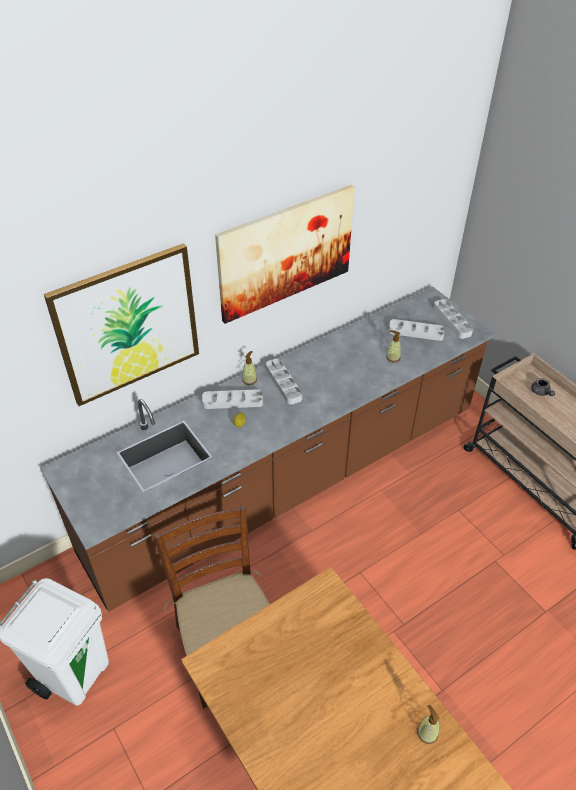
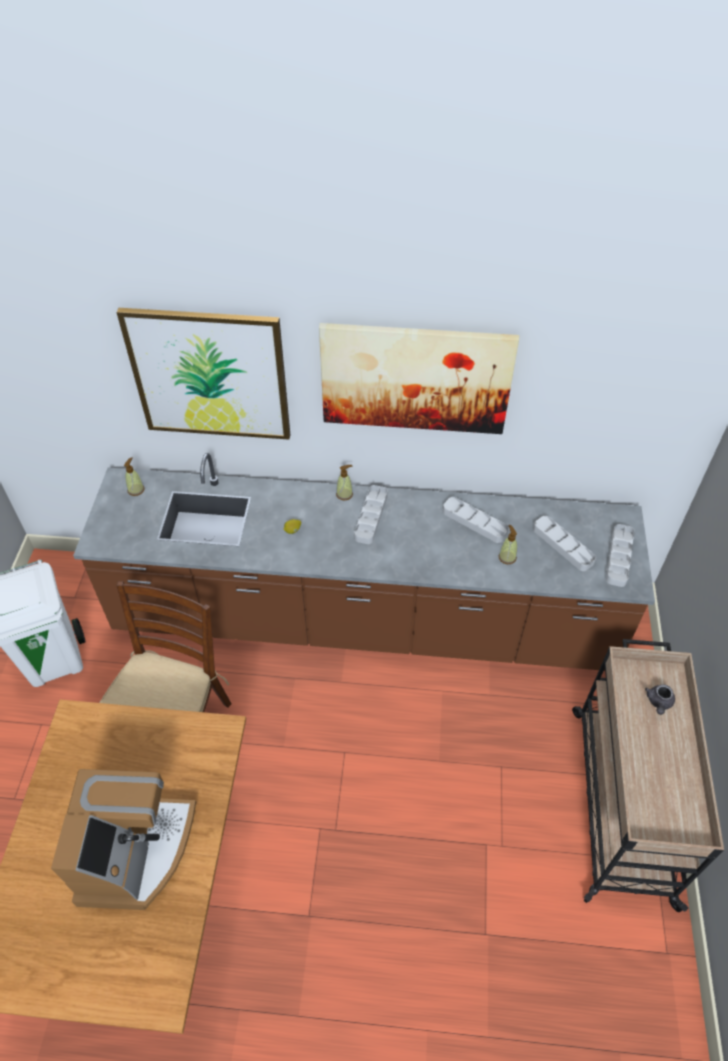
camera: 40 degrees right, 5 degrees up
(233, 401) = (308, 506): grey tray -> grey tray (474, 522)
(356, 710) = (135, 851): none -> coffee machine
(427, 733) = (167, 921): soap dispenser -> soap dispenser (136, 489)

